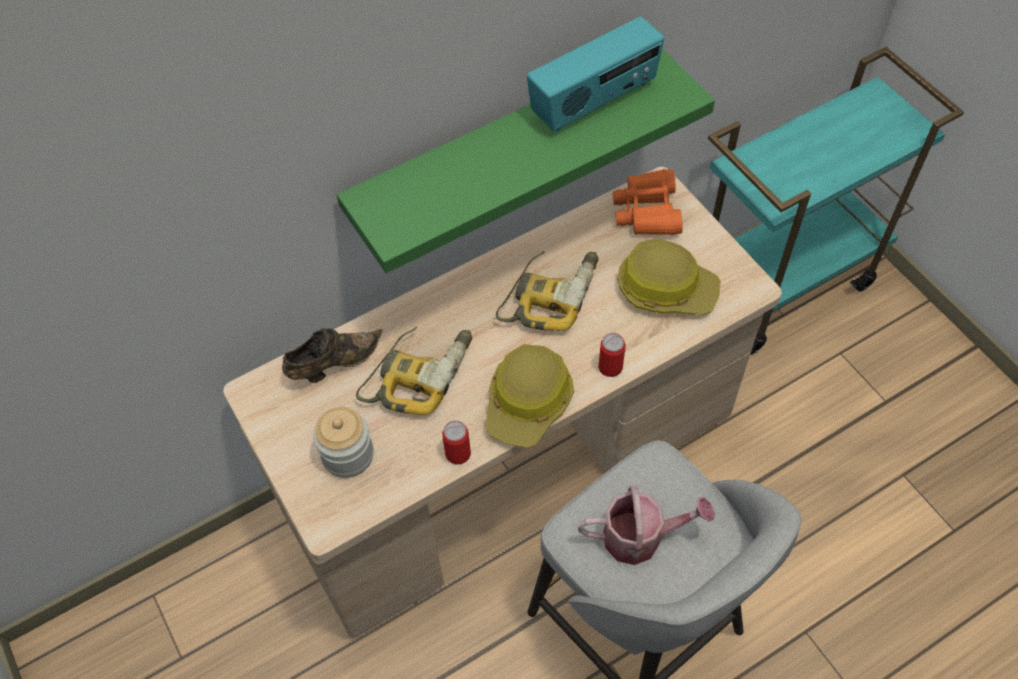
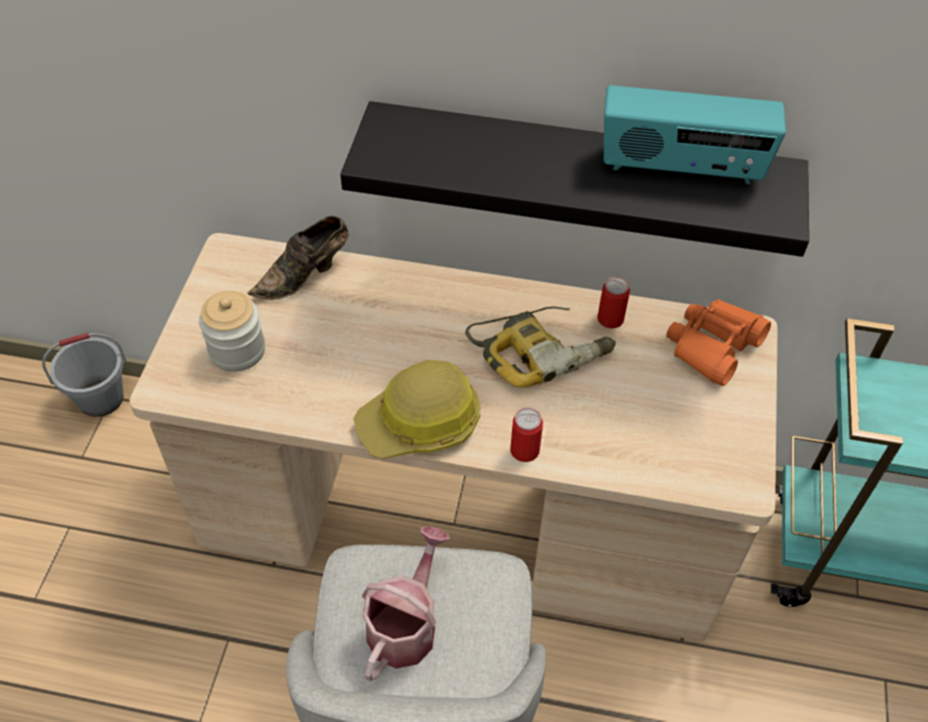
camera: 40 degrees right, 5 degrees down
(145, 602) = (101, 398): none -> grey bucket
(333, 364) = (305, 275): brown shoe -> brown shoe turned 135 degrees clockwise
(419, 373) = (361, 331): power drill -> none
(458, 453) = (318, 416): can -> can (610, 319)
(506, 149) = (578, 172): green shelf -> black shelf
(640, 537) = (406, 624): watering can -> watering can turned 105 degrees counterclockwise
(665, 288) = (654, 424): hard hat -> none

